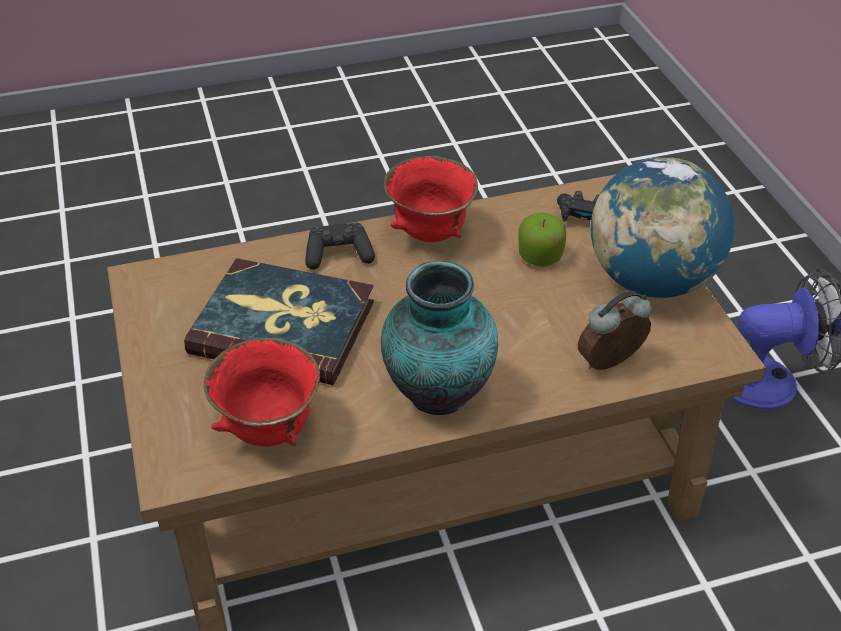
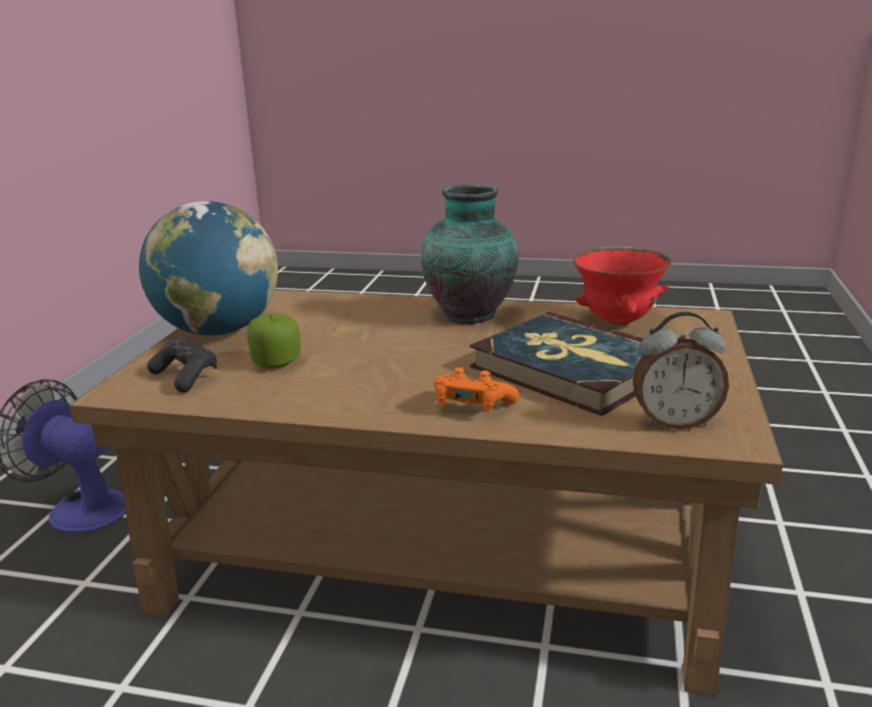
camera: 150 degrees left, 20 degrees down
(339, 255) = (472, 406): black game controller -> orange game controller
(430, 235) = (354, 401): red bowl -> none
(611, 364) = (329, 304): alarm clock -> alarm clock (675, 422)

